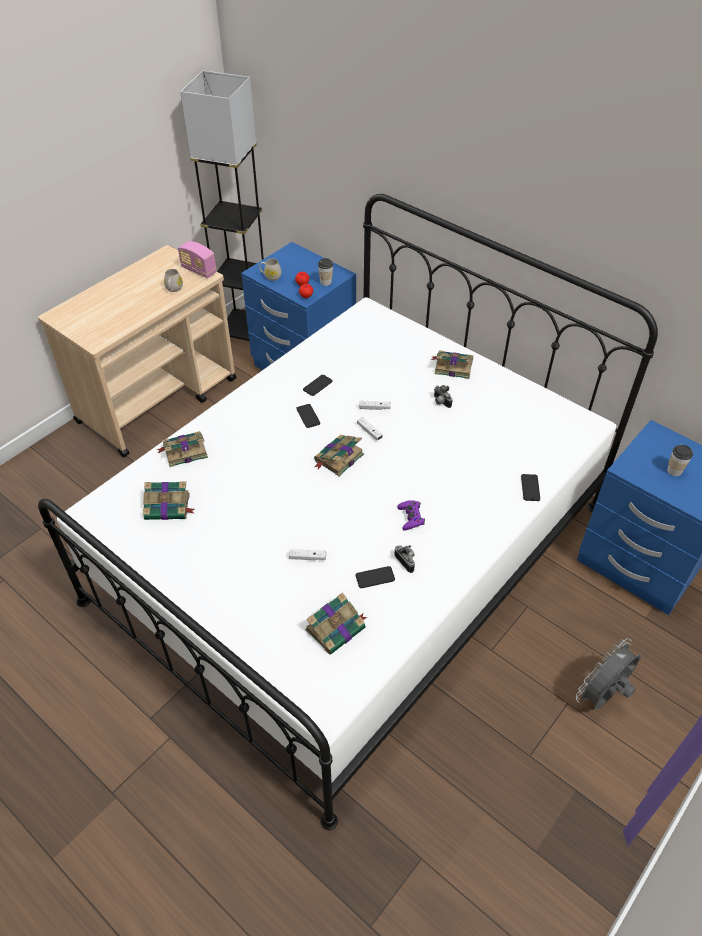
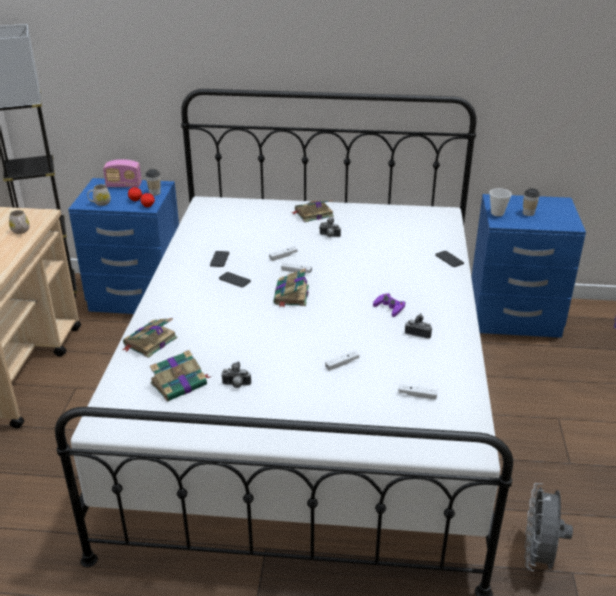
camera: 35 degrees left, 15 degrees down
(199, 270) = (31, 213): radio -> radio (124, 185)
(206, 532) = (236, 385): none -> camera
(336, 628) = (417, 395): book -> white game controller
(375, 577) = (407, 352): phone -> none
(602, 696) = (574, 403): grey fan -> grey fan (538, 557)
(637, 454) = (497, 213): none -> cup

